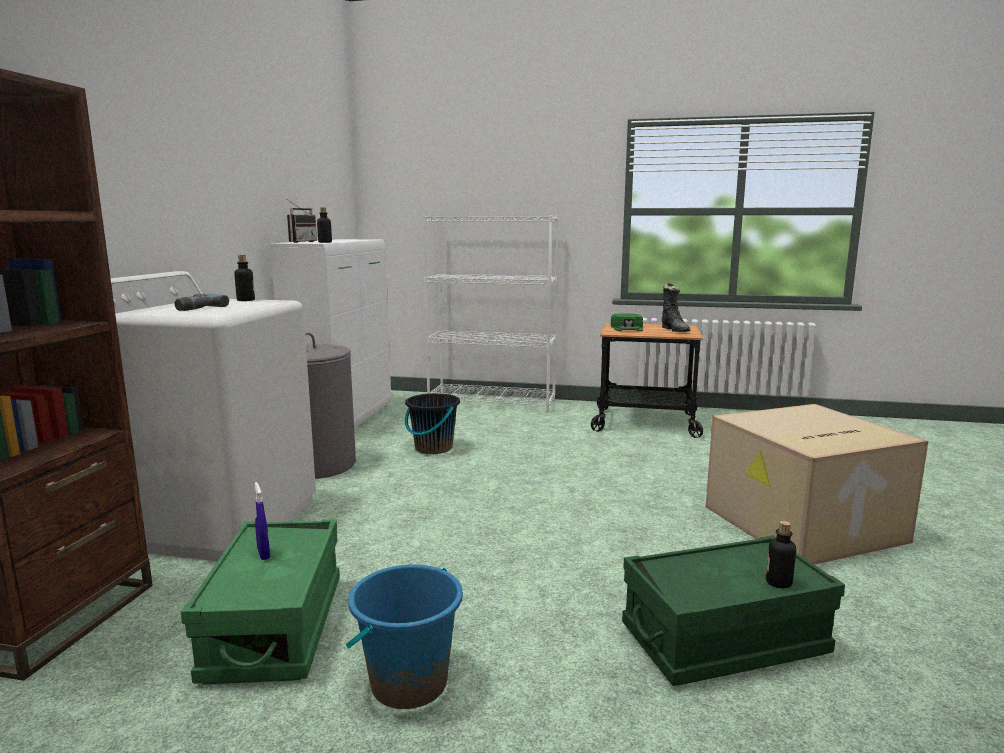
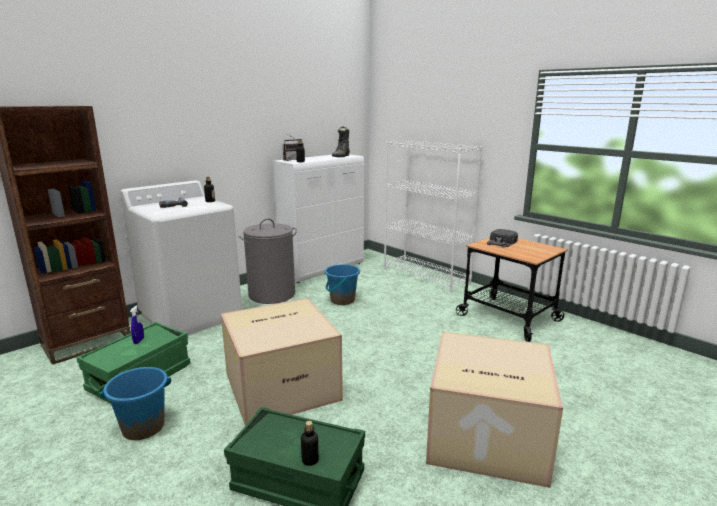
camera: 35 degrees right, 5 degrees up
(433, 448) = (342, 300): black bucket -> blue bucket
(523, 556) = (283, 385): none -> cardboard box
(627, 328) = (502, 242): green cap -> black cap
(675, 330) = (534, 251): black boot -> black boot (341, 156)

